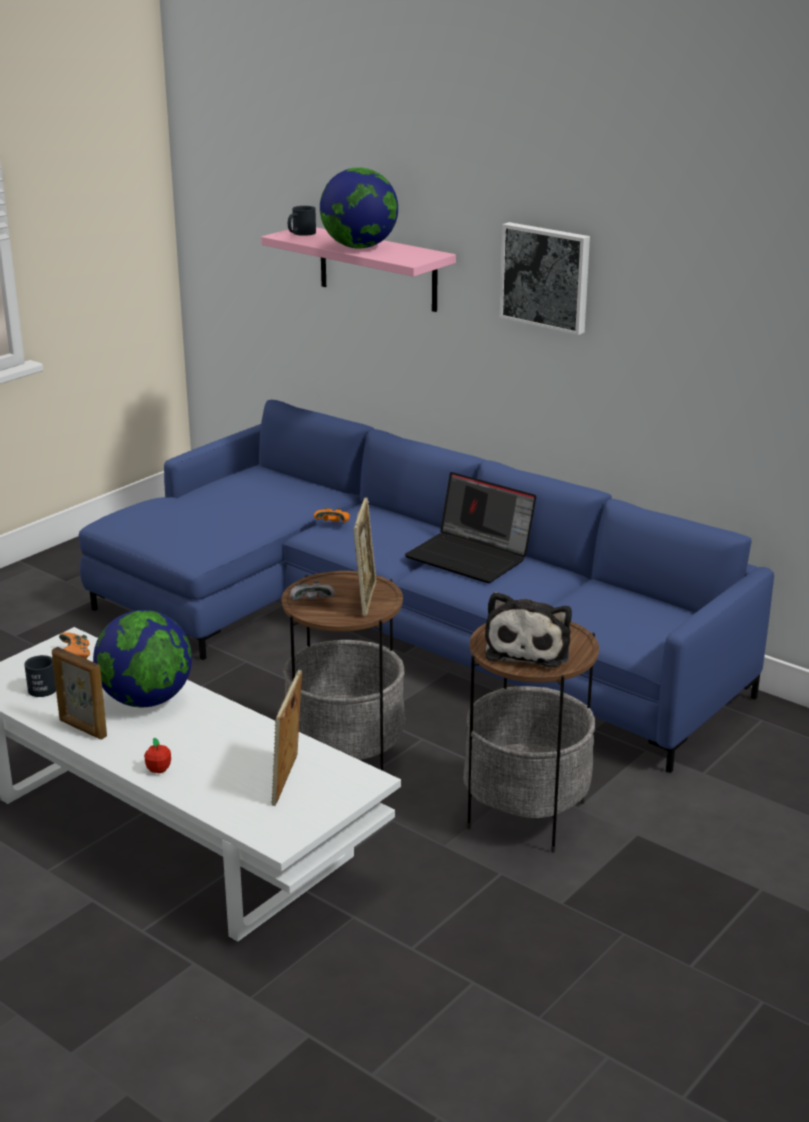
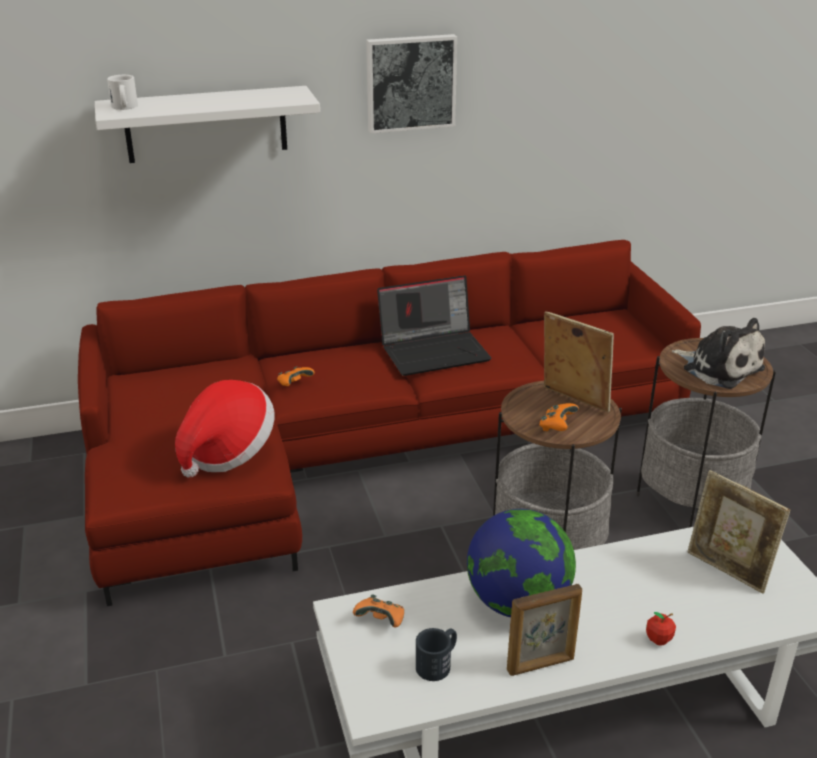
camera: 55 degrees left, 5 degrees up
(200, 532) = (227, 451): none -> hat
(300, 234) = (124, 107): black mug -> white mug
(311, 602) = (557, 427): grey game controller -> orange game controller
(359, 247) = (219, 102): globe -> none
(378, 268) = (206, 124): pink shelf -> white shelf
(399, 629) = (368, 448): blue sofa -> red sofa

